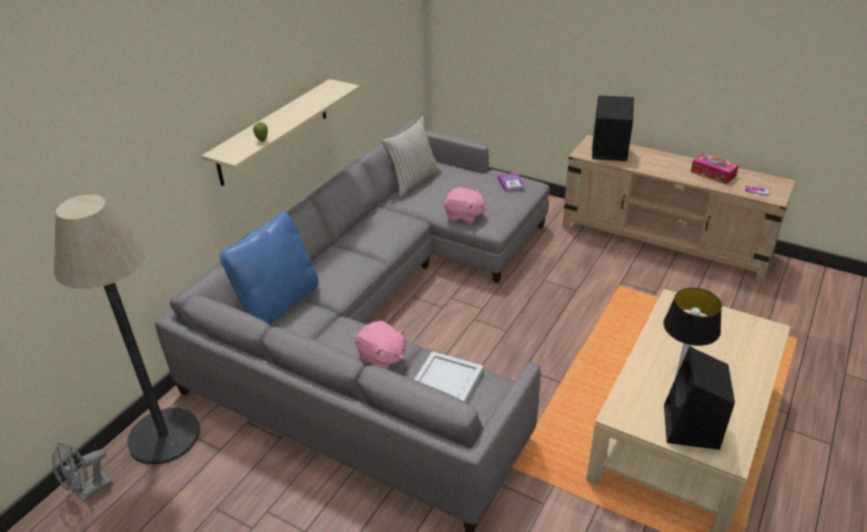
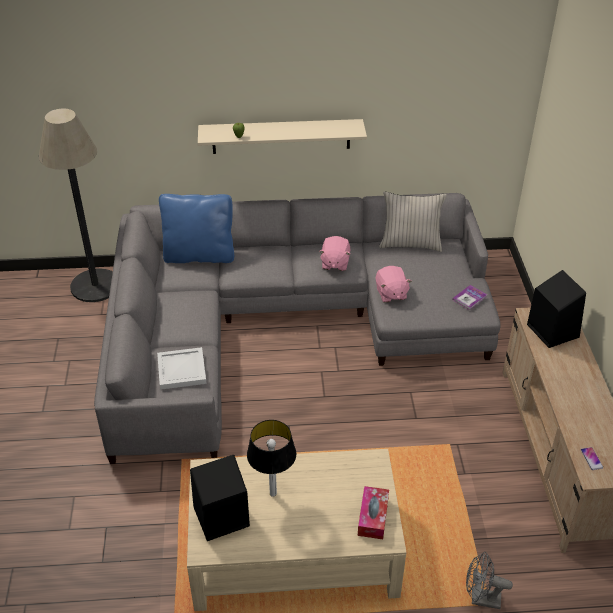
camera: 55 degrees right, 5 degrees up
(89, 491) = (38, 283): grey fan -> grey fan (480, 599)
(382, 358) = (183, 329): pink plush toy -> pink plush toy (334, 263)
(713, 174) = (591, 416): tissue box -> tissue box (373, 517)

